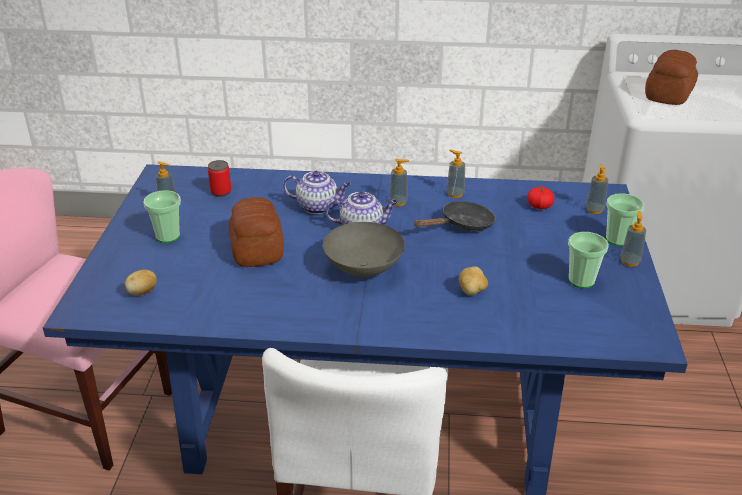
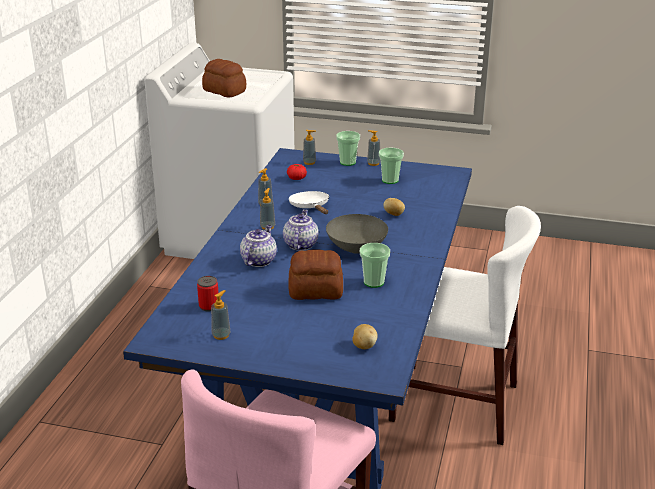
camera: 80 degrees left, 5 degrees down
(168, 236) = (277, 334): cup -> cup (373, 282)
(462, 225) = (310, 207): black frying pan -> white frying pan

